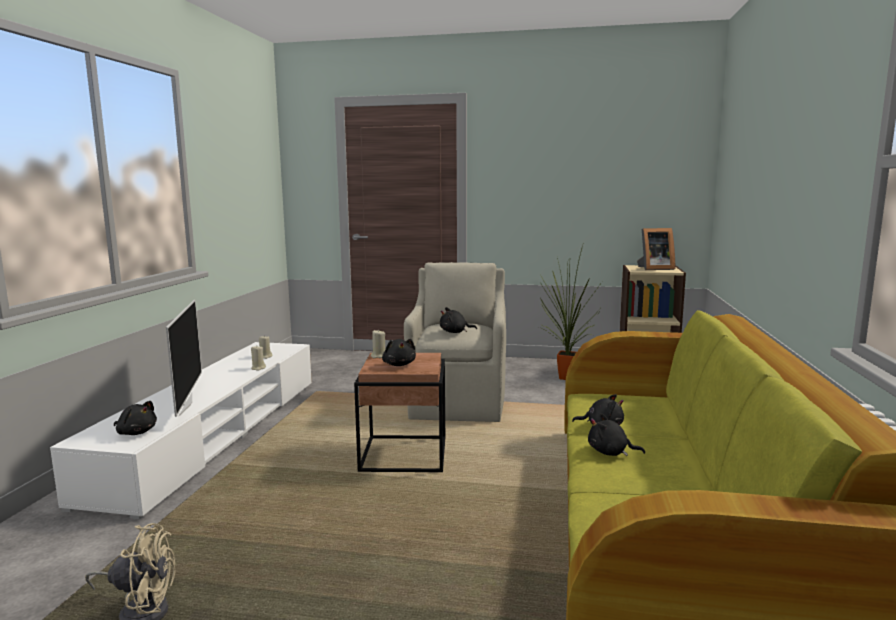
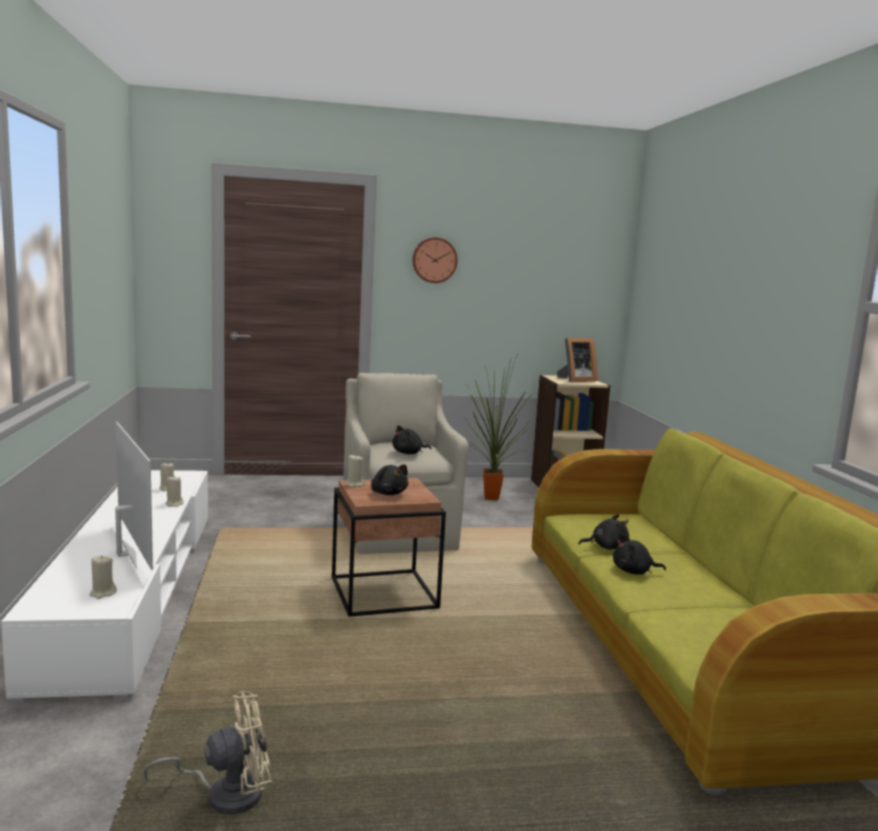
camera: 20 degrees left, 0 degrees up
(136, 432) = (102, 593): black plush toy -> beige candle
(520, 164) = (434, 260): none -> wall clock

